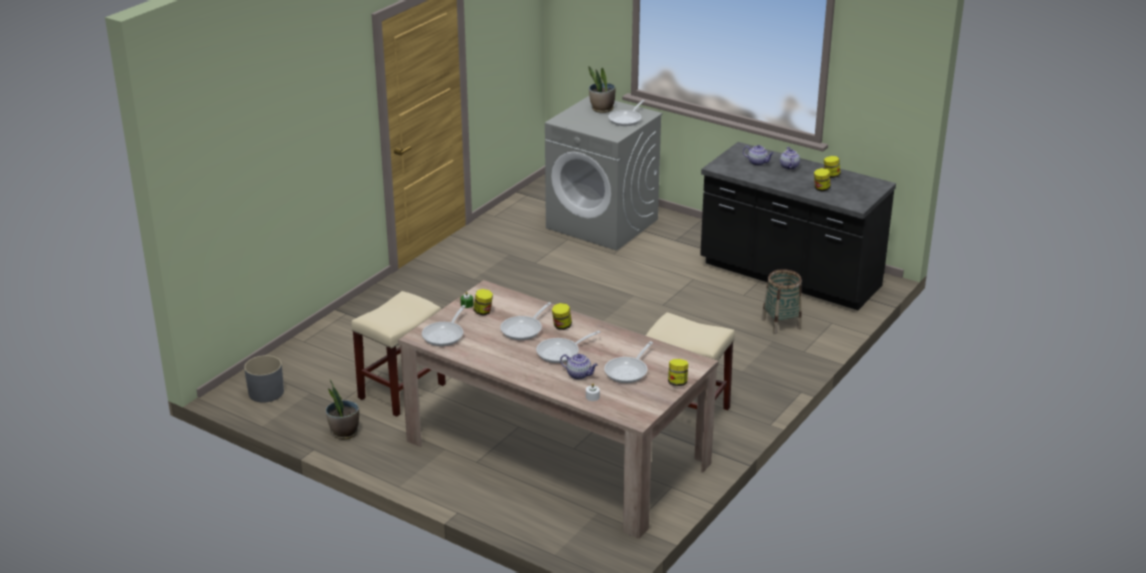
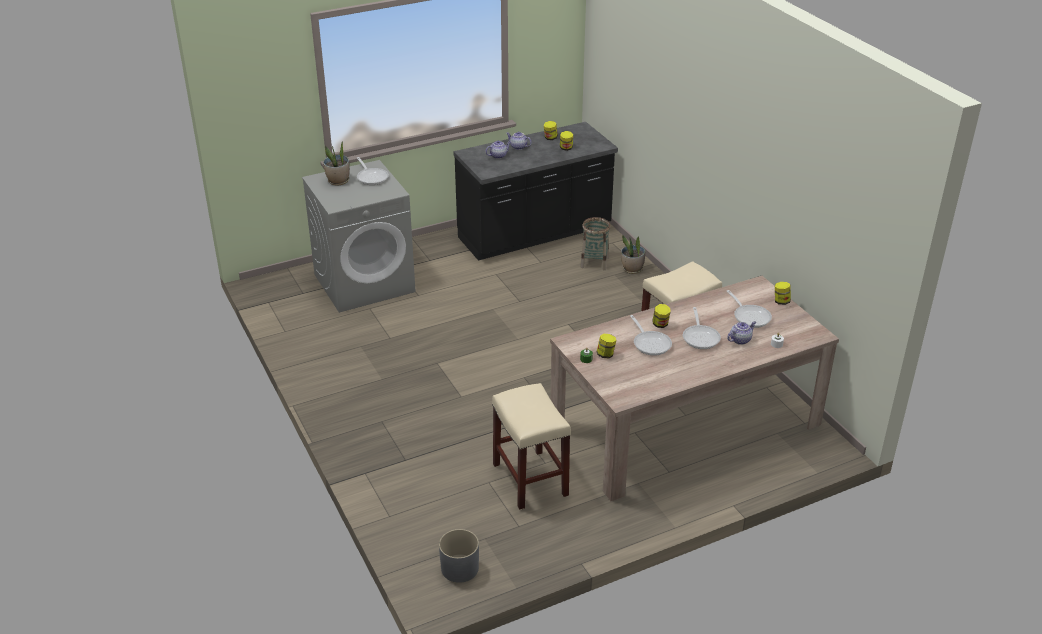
camera: 60 degrees left, 5 degrees up
(344, 432) = (568, 535): potted plant -> potted plant (632, 269)
(445, 334) = (628, 385): frying pan -> none

